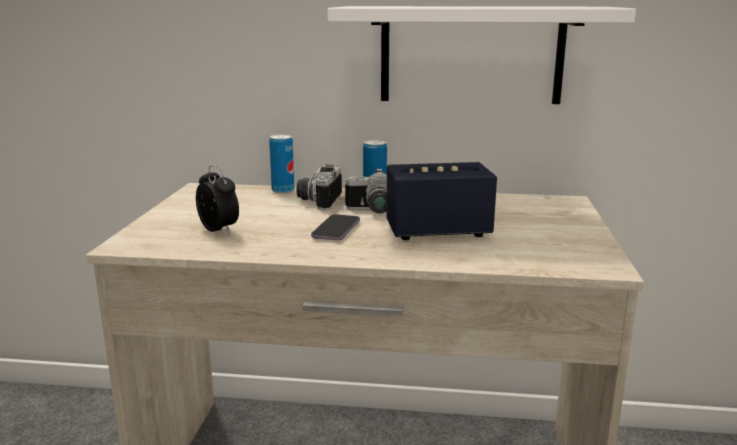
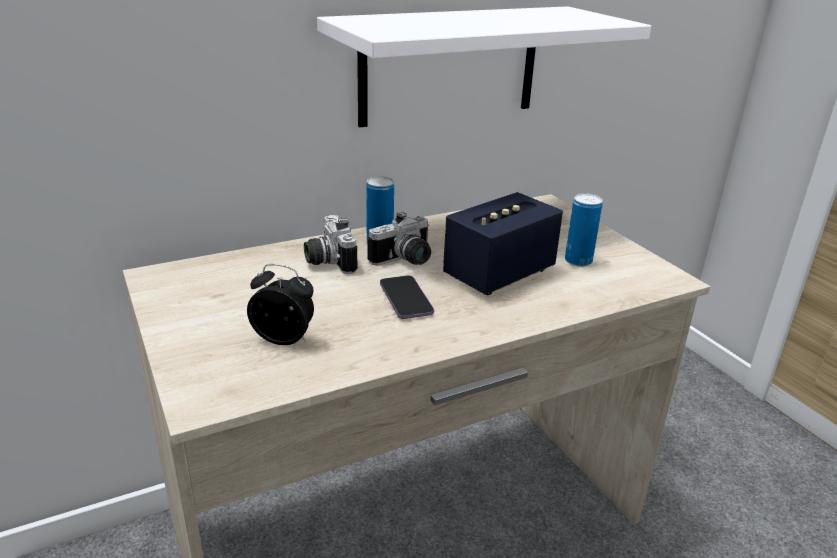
camera: 35 degrees left, 10 degrees up
(283, 190) = (266, 255): can -> can (578, 261)

